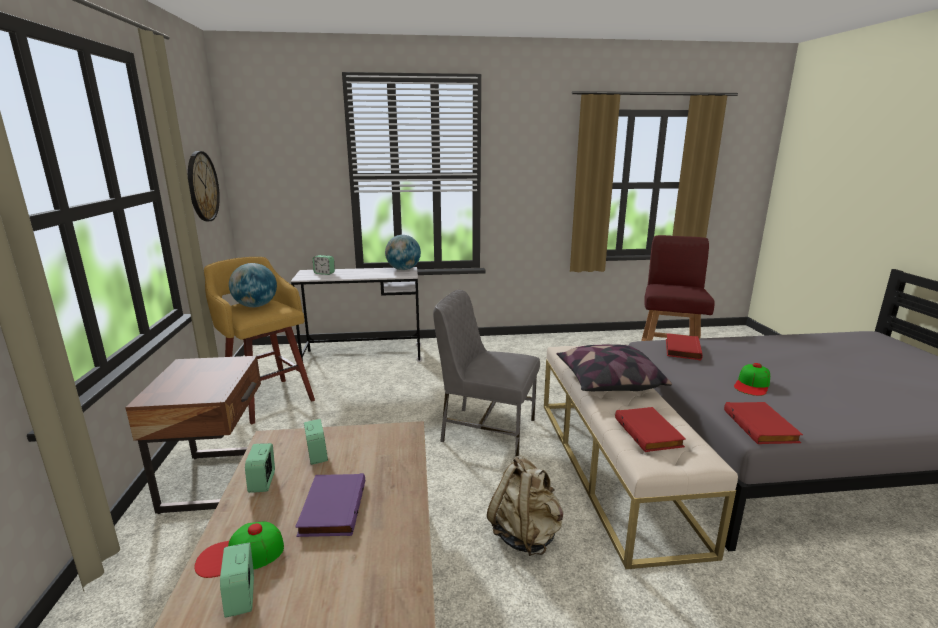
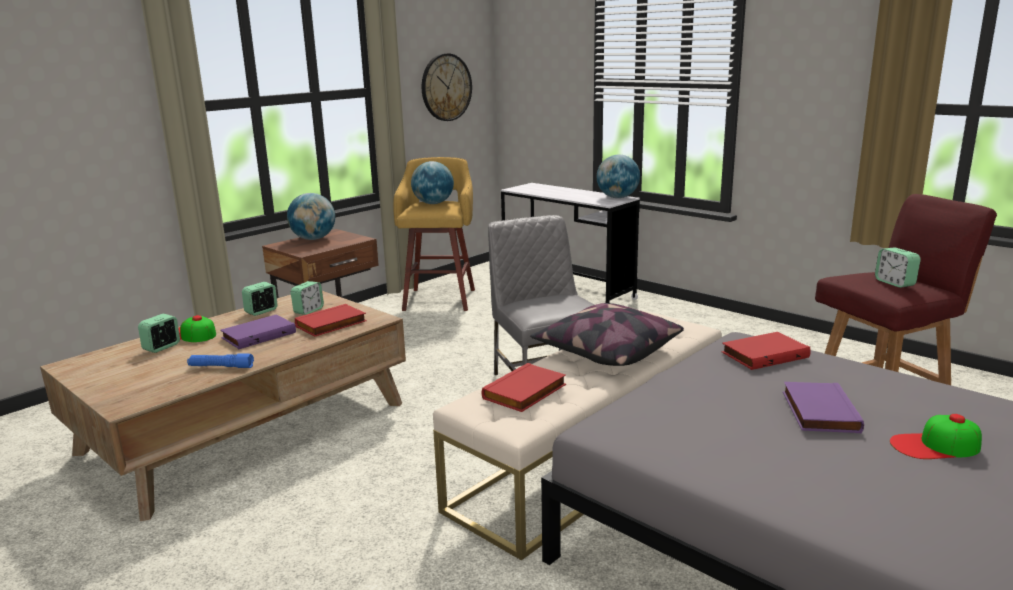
camera: 50 degrees right, 0 degrees up
(180, 378) = (313, 239): none -> globe
(324, 273) = (541, 188): alarm clock -> alarm clock (895, 283)
(387, 566) = (221, 367): none -> blue flashlight
(525, 535) = (422, 454): beige backpack -> none
(752, 384) = (739, 408): cap -> cap (935, 445)
(762, 426) = (619, 430): red book -> red book (331, 324)
(772, 370) = (817, 411): none -> purple book

